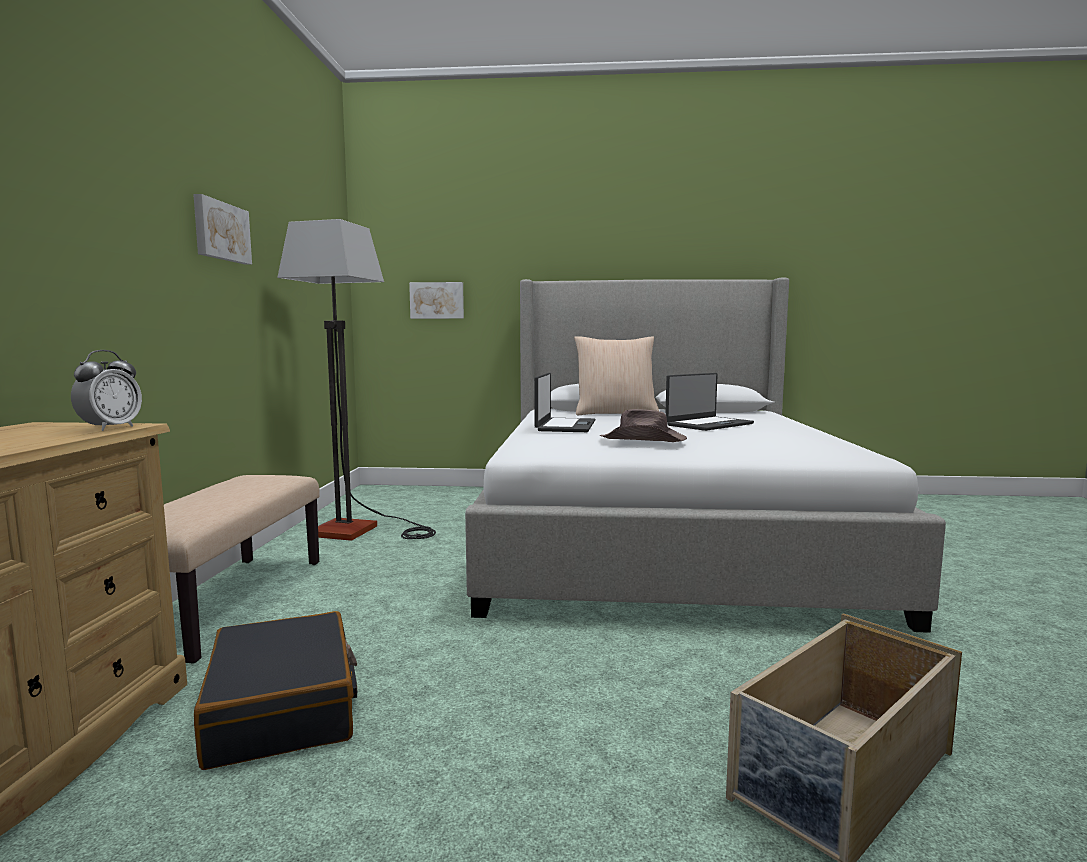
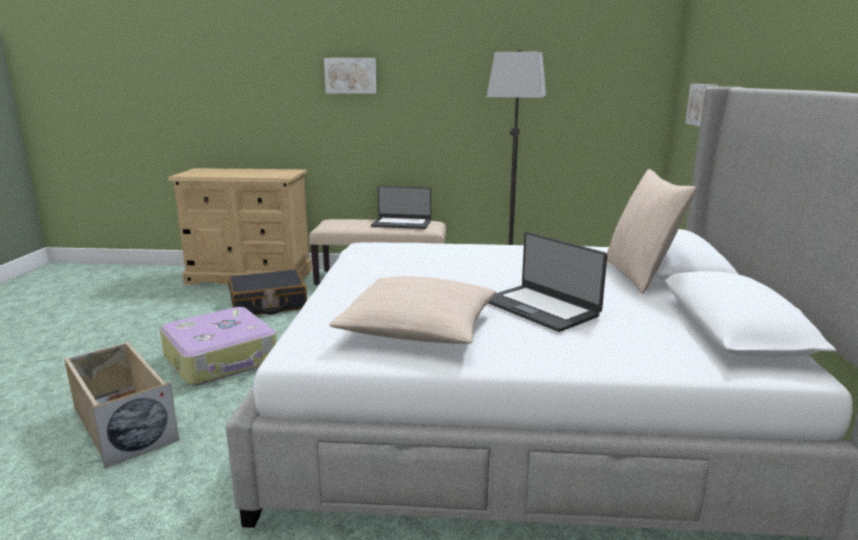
camera: 90 degrees right, 10 degrees up
(110, 428) = (277, 176): alarm clock -> none
(220, 231) = (452, 69): picture -> picture (350, 75)
(565, 426) = (495, 253): laptop -> laptop (401, 223)
(571, 717) = (222, 359): none -> suitcase
(643, 440) = (399, 271): brown hat -> none
(780, 440) = (418, 328): none -> beige pillow

